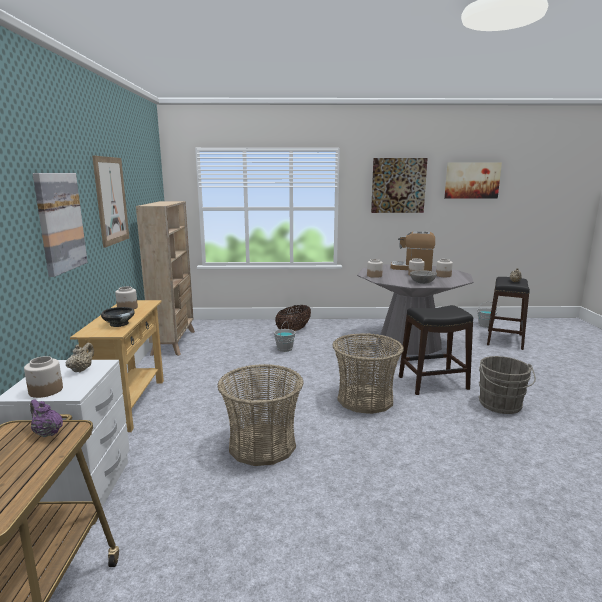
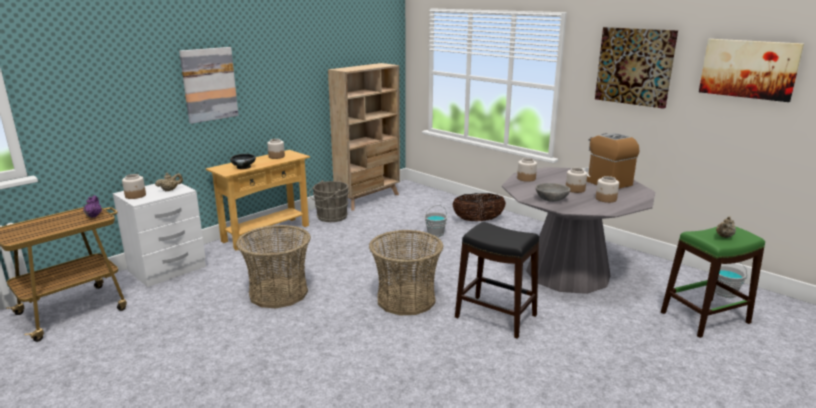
camera: 45 degrees right, 5 degrees up
(111, 200) = (291, 65): picture -> none
(500, 405) = (511, 365): grey bucket -> grey bucket (330, 217)
(505, 339) = (705, 318): black stool -> green stool

